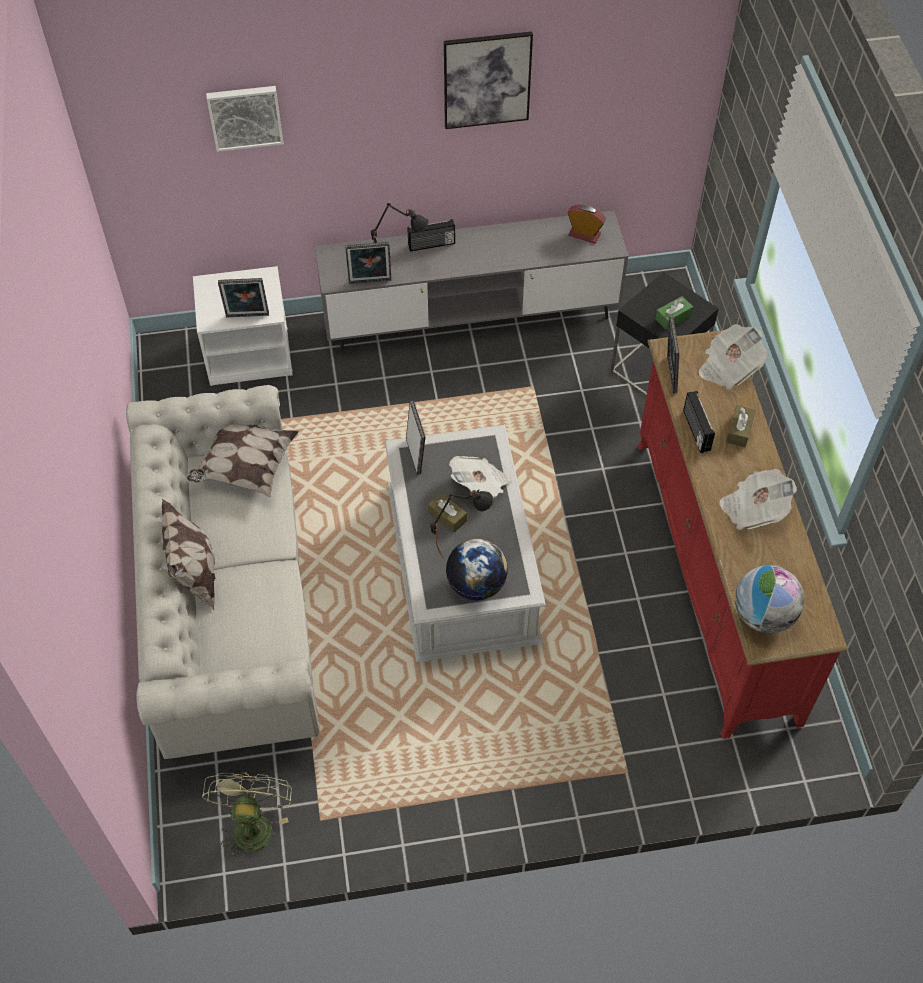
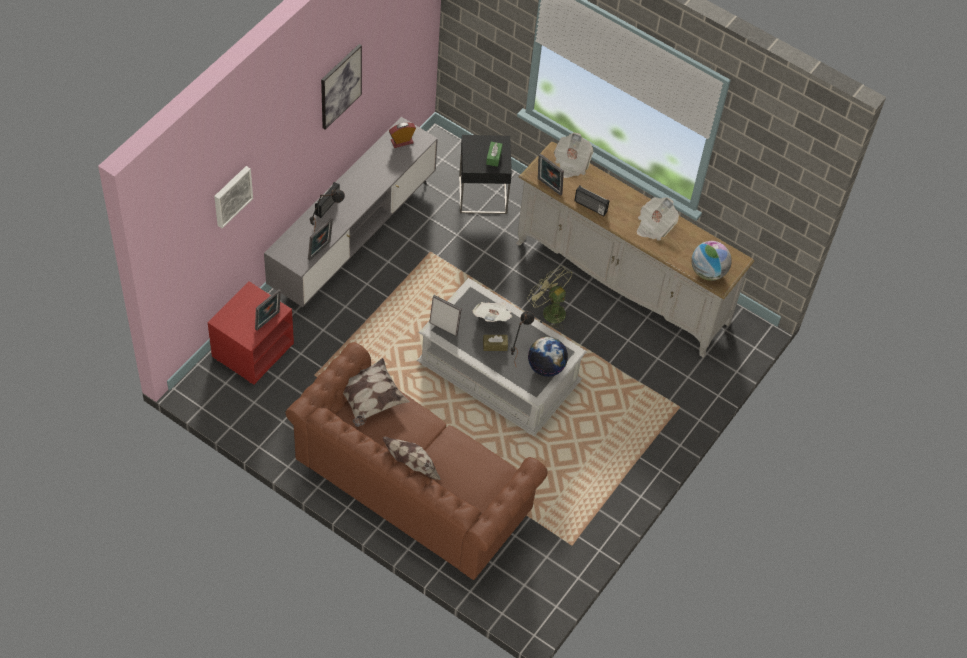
camera: 50 degrees left, 0 degrees up
(233, 611) = (413, 488): white sofa -> brown sofa
(249, 352) = (252, 349): white nightstand -> red nightstand
(252, 823) = (543, 574): green fan -> green fan (549, 311)
(712, 577) = (621, 284): red cabinet -> grey cabinet
(739, 431) = (609, 192): brown tissue box -> none

